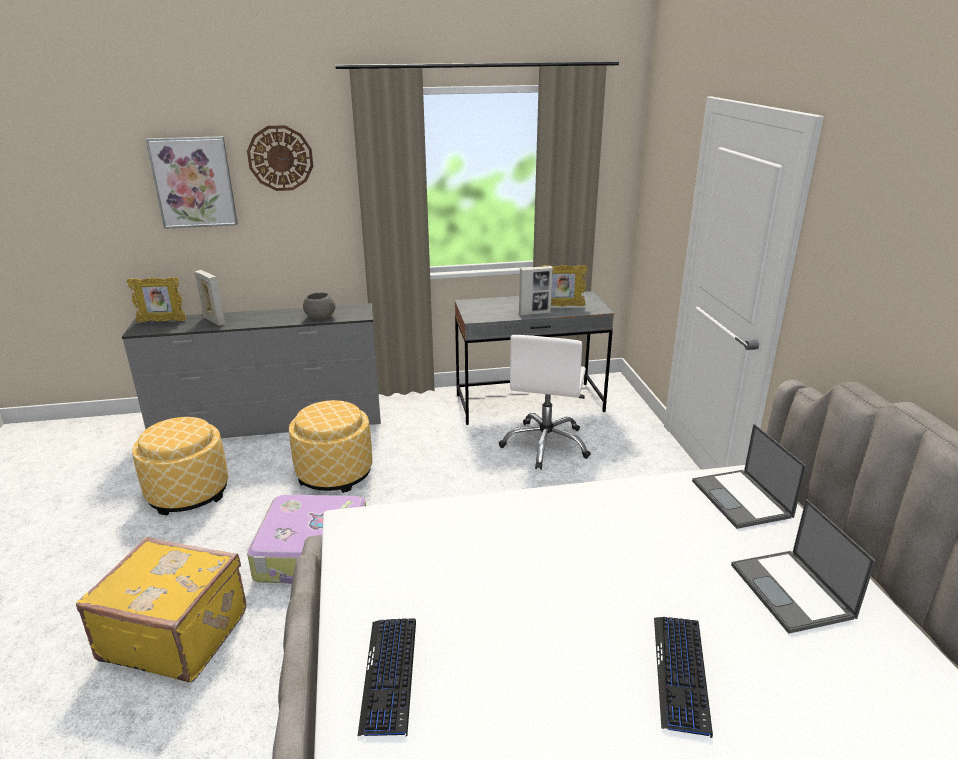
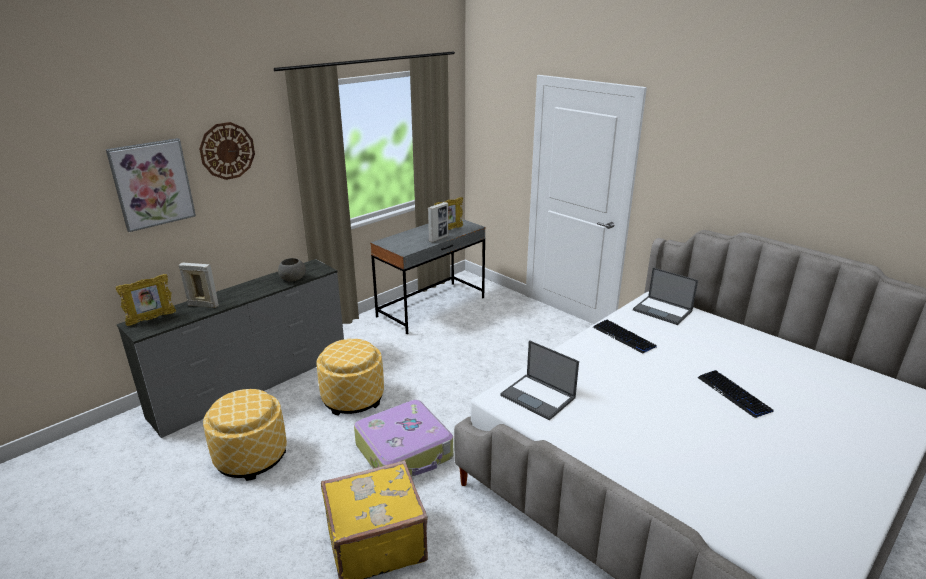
camera: 35 degrees left, 0 degrees up
(389, 675) = (628, 456): keyboard -> keyboard (623, 337)
(546, 445) = (472, 329): white office chair -> none
(792, 591) = (729, 343): laptop -> laptop (539, 397)

